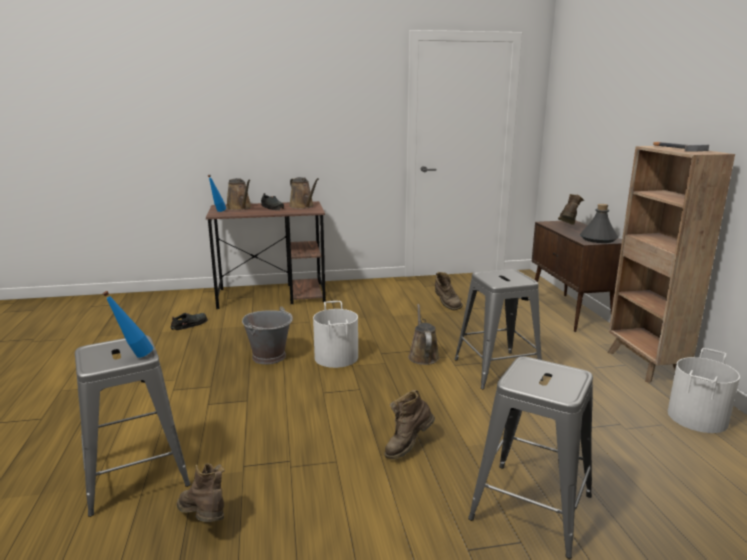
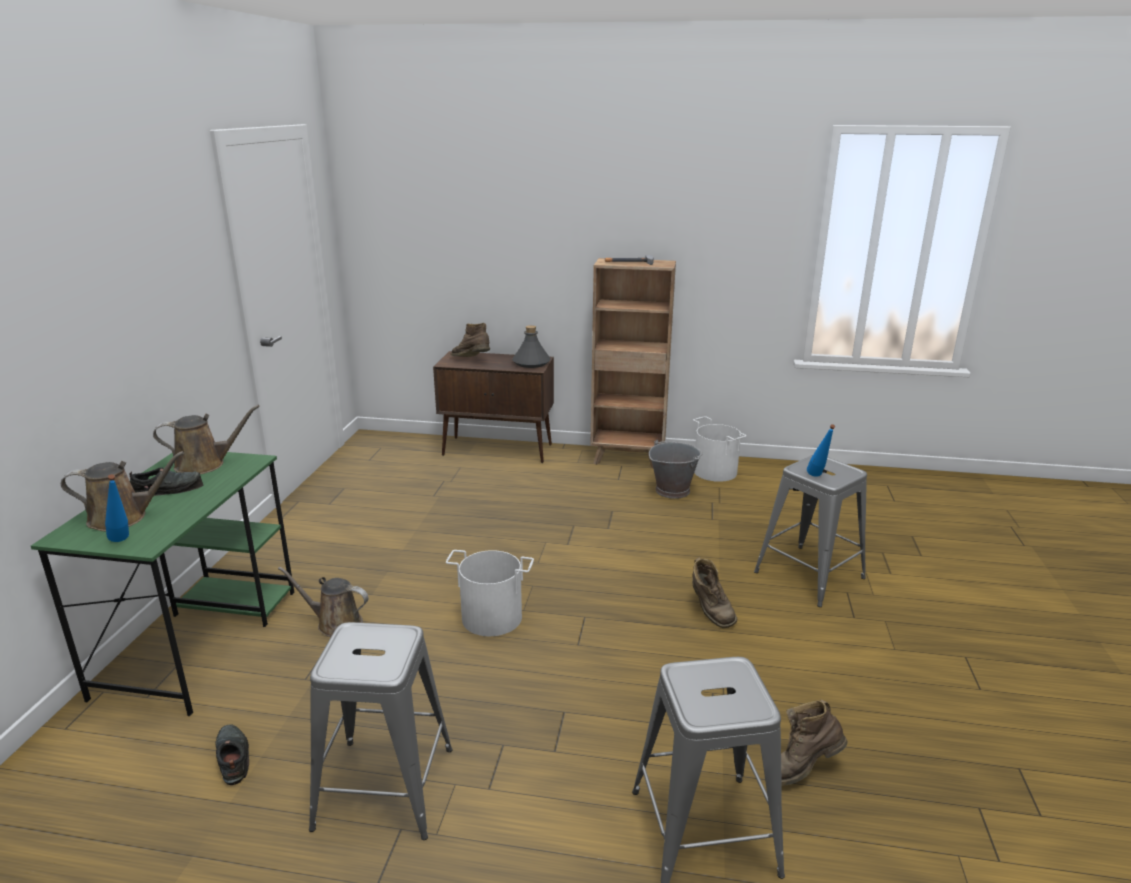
camera: 70 degrees left, 5 degrees up
(134, 357) = (737, 674): blue bottle -> blue bottle (817, 477)
(269, 356) = (446, 675): grey bucket -> grey bucket (672, 490)
(272, 295) = (201, 640): brown desk -> green desk
(423, 356) = (533, 557): brown watering can -> brown watering can (335, 623)
(446, 304) = (407, 506): brown boot -> none
(496, 369) = (592, 524): grey stool -> grey stool (384, 788)

